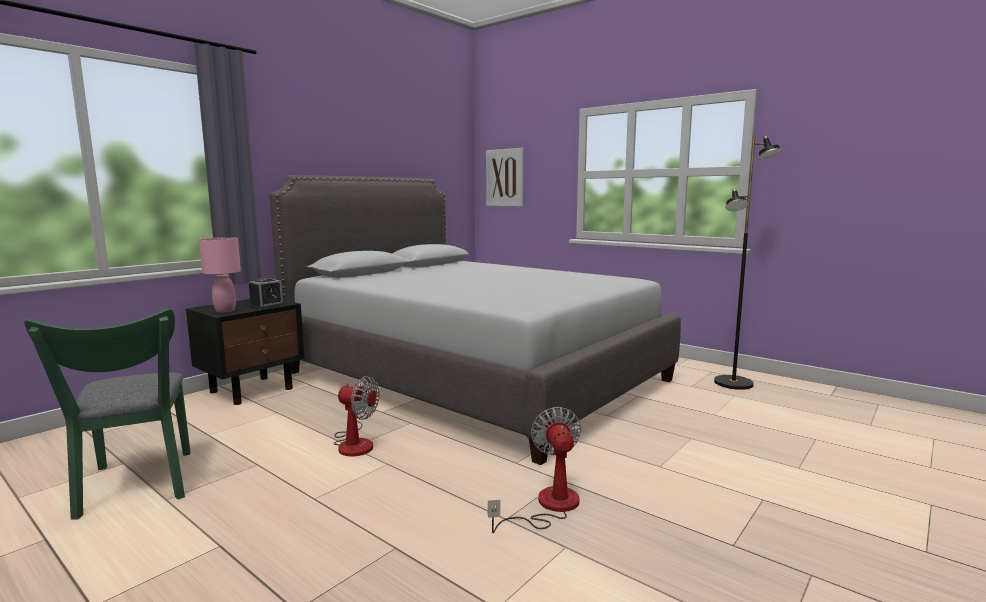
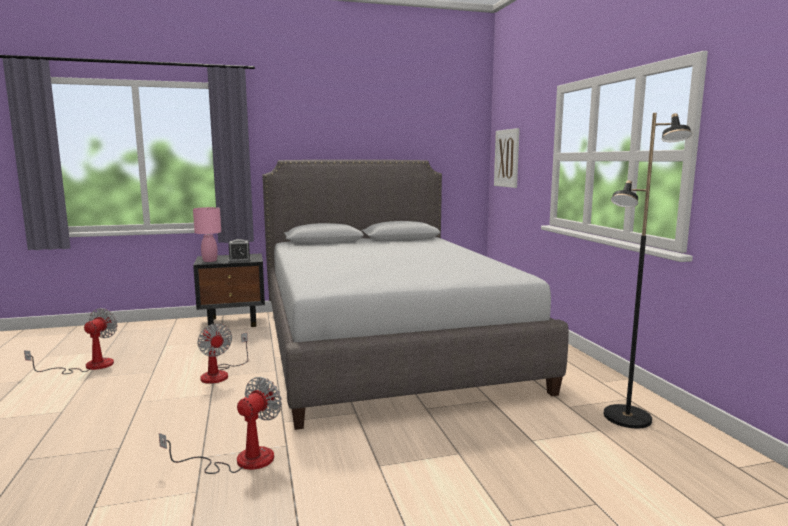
camera: 35 degrees right, 0 degrees up
(136, 487) = (88, 366): green chair -> fan

